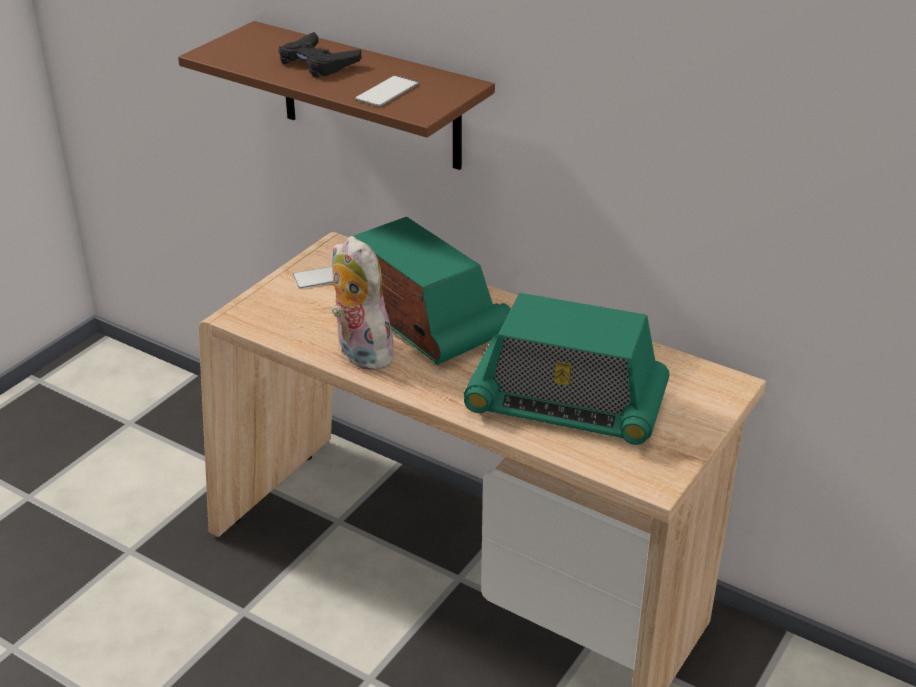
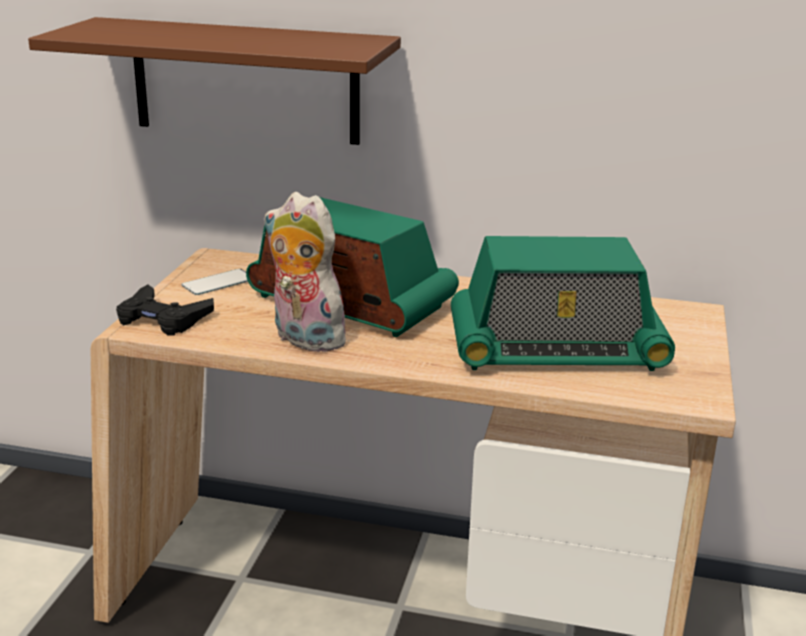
camera: 20 degrees left, 10 degrees down
(317, 63) = (197, 34): black game controller -> black game controller (163, 318)
(387, 92) = (295, 44): phone -> none

